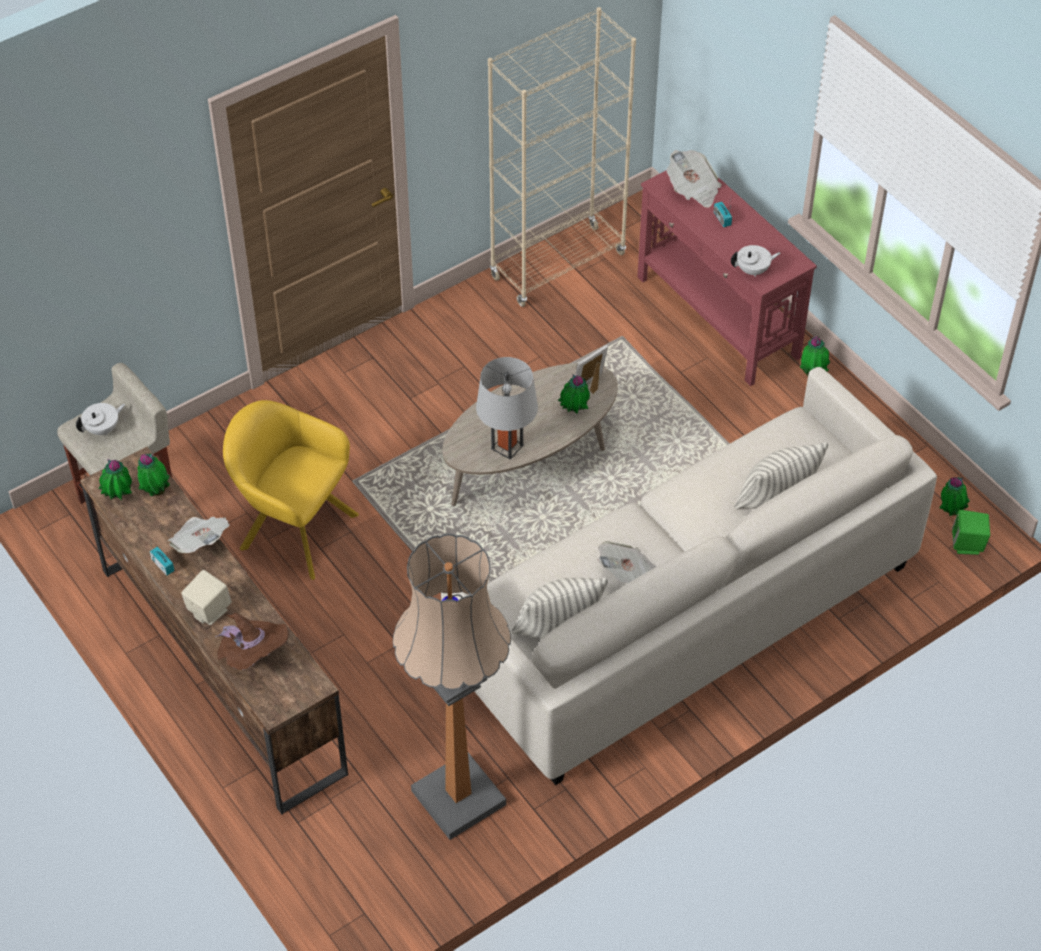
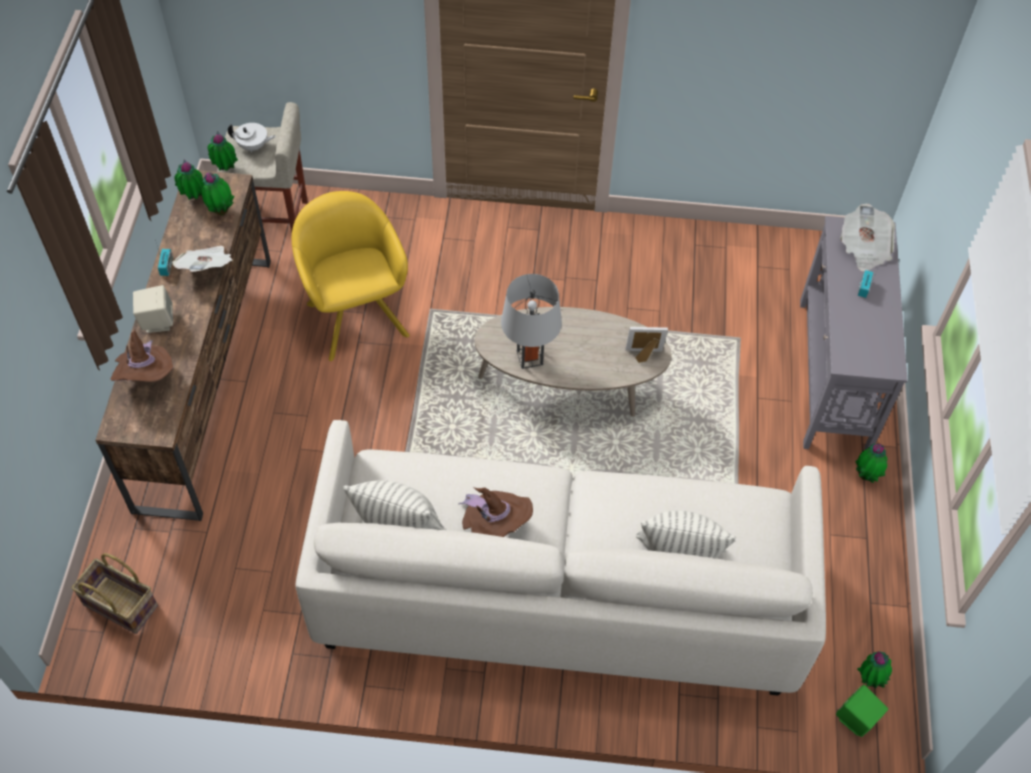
camera: 40 degrees right, 5 degrees up
(355, 885) = (119, 606): none -> basket
(458, 798) = (252, 600): floor lamp -> none
(558, 266) = (746, 251): beige bookcase -> none
(574, 412) = (608, 366): potted plant -> potted plant (225, 169)
(629, 574) = (495, 525): newspaper -> brown hat
(717, 318) = (833, 375): red console table -> grey console table
(753, 270) = (845, 347): white teapot -> none

